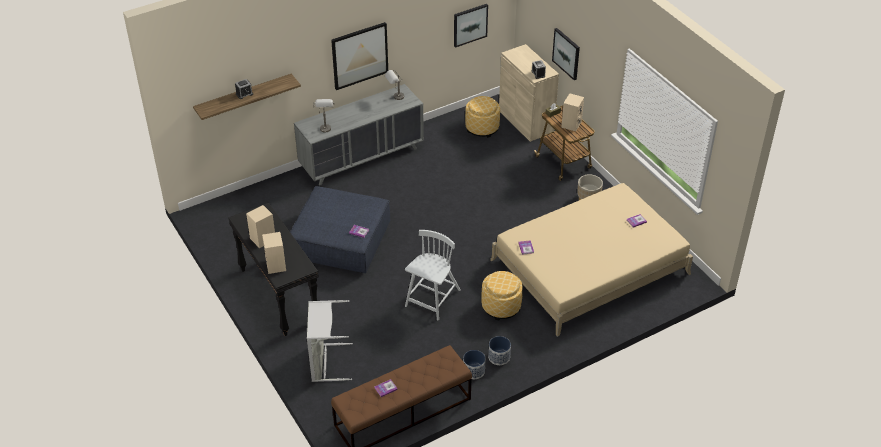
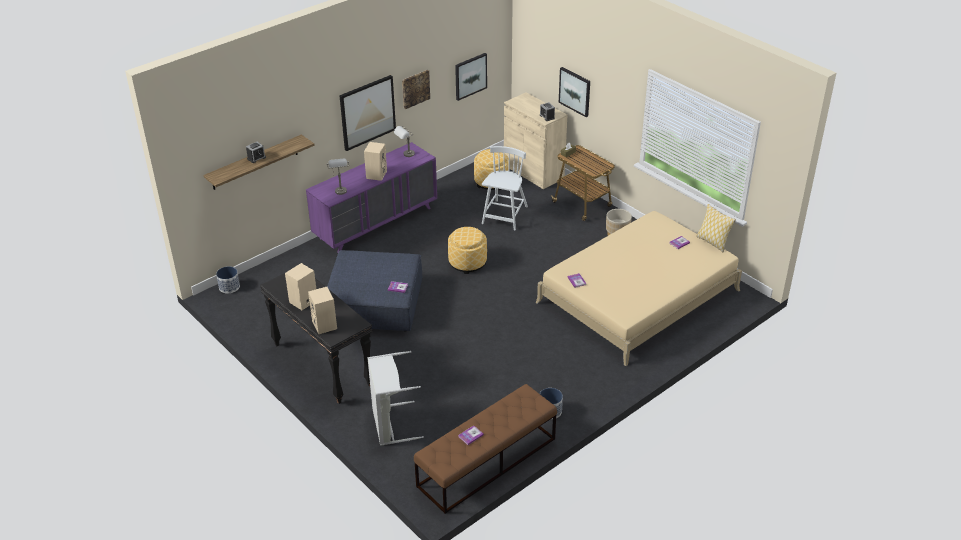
camera: 10 degrees left, 5 degrees down
(362, 158) = (376, 223): grey dresser -> purple dresser
(410, 35) = (415, 88): none -> picture
(432, 299) = (487, 347): white chair -> white chair (504, 216)
(499, 357) = (572, 394): planter -> planter (229, 287)
(501, 306) = (560, 345): ottoman -> ottoman (467, 262)
(571, 124) = (589, 161): beige speaker -> beige speaker (376, 174)
(669, 224) = (712, 242): none -> pillow

